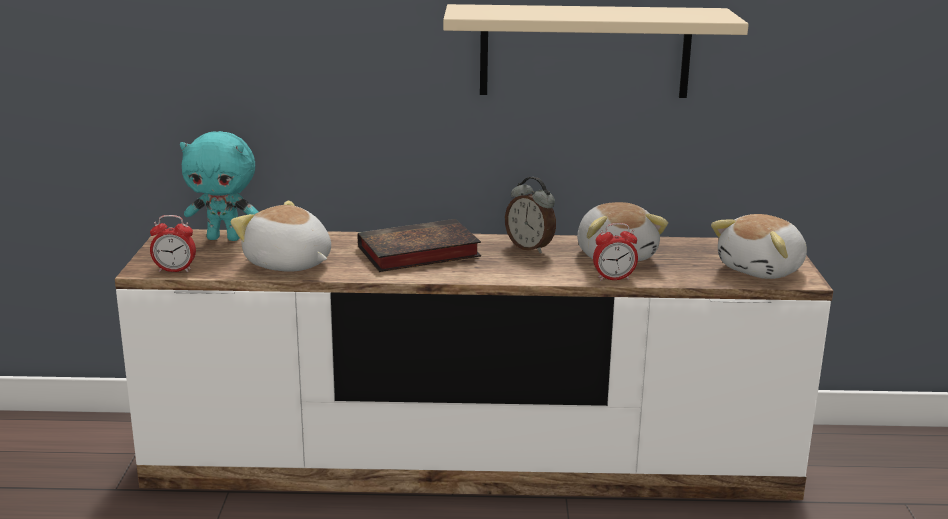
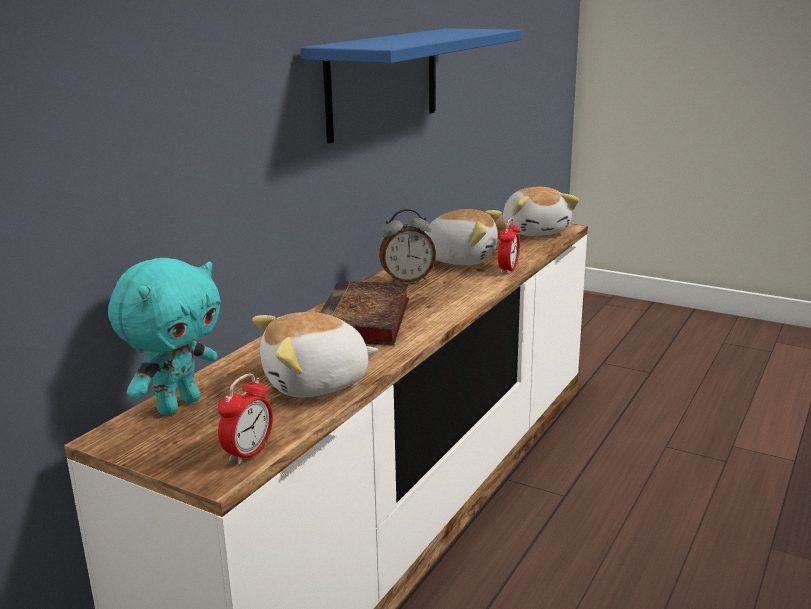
camera: 60 degrees left, 0 degrees up
(585, 51) = (383, 82): beige shelf -> blue shelf

